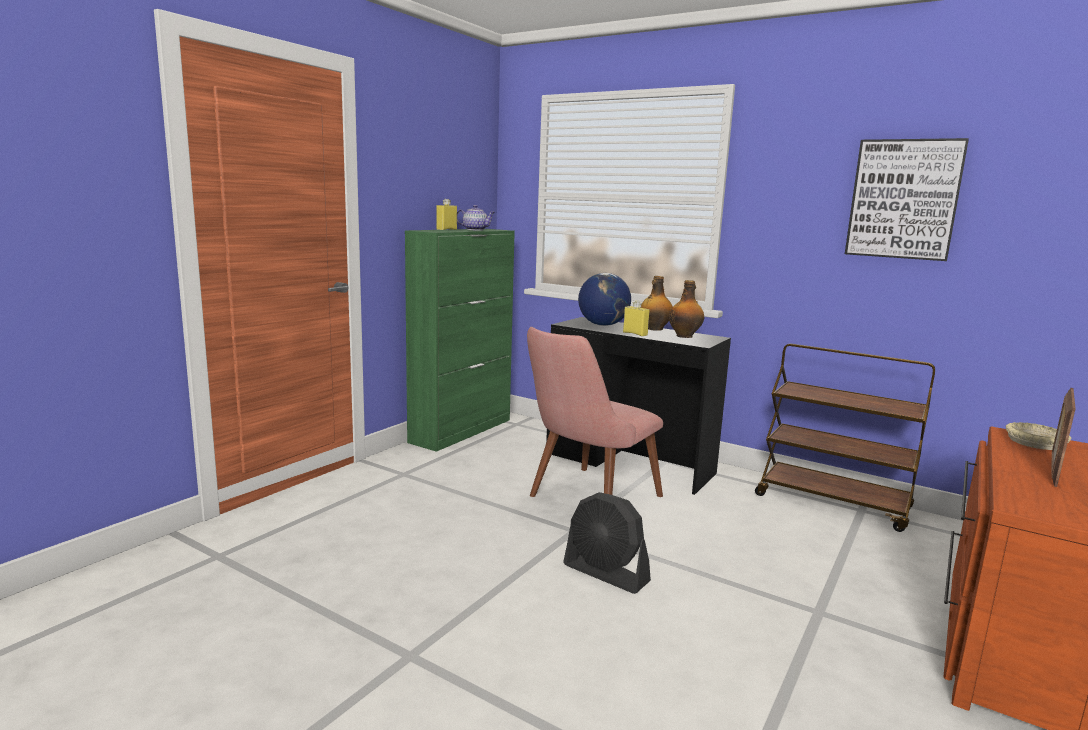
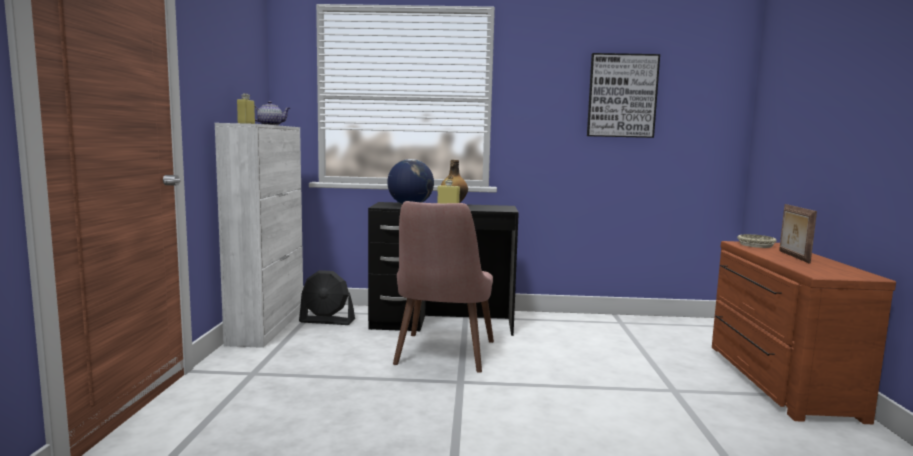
camera: 30 degrees left, 5 degrees down
(462, 430) = (268, 325): green cabinet -> white cabinet
(606, 573) = (521, 406): black fan -> black fan (327, 321)
(685, 336) = (485, 207): bottle -> none
(833, 503) = (601, 321): brown cart -> none

